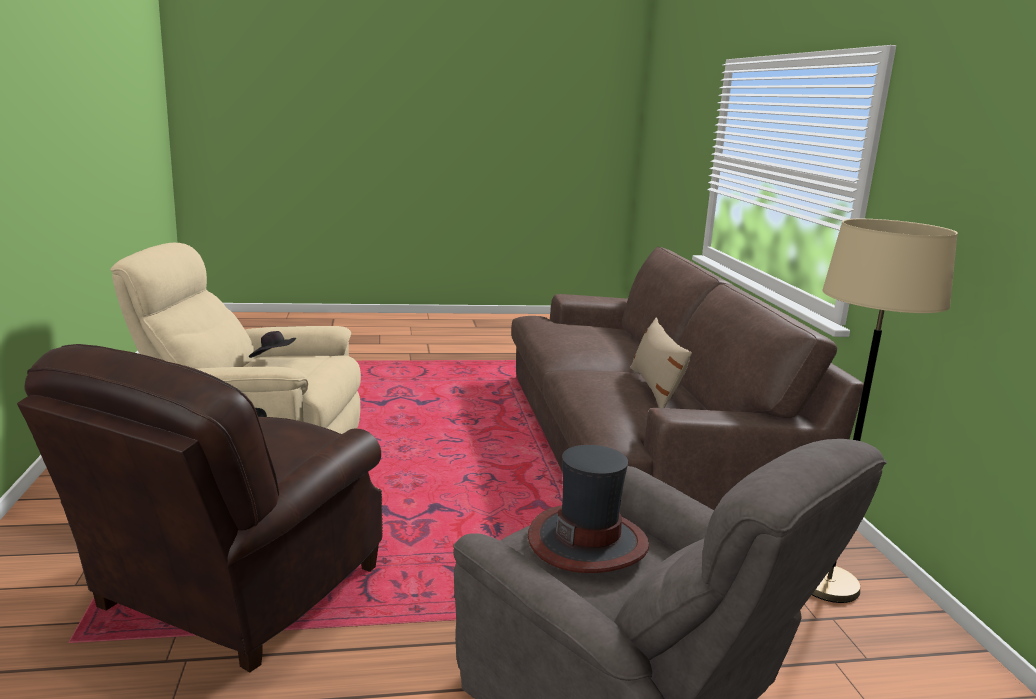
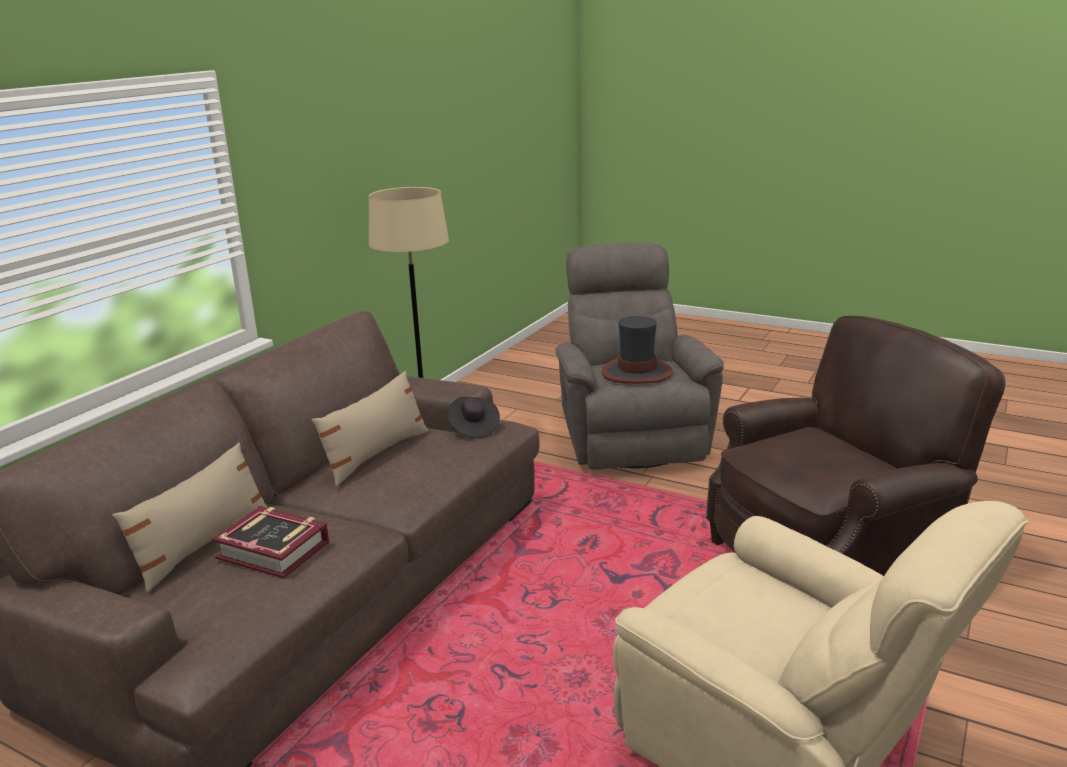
camera: 140 degrees left, 5 degrees up
(274, 359) = (754, 636): black hat -> black hat (473, 428)
(584, 338) = (274, 550): none -> book
(632, 340) = (203, 545): none -> beige pillow

